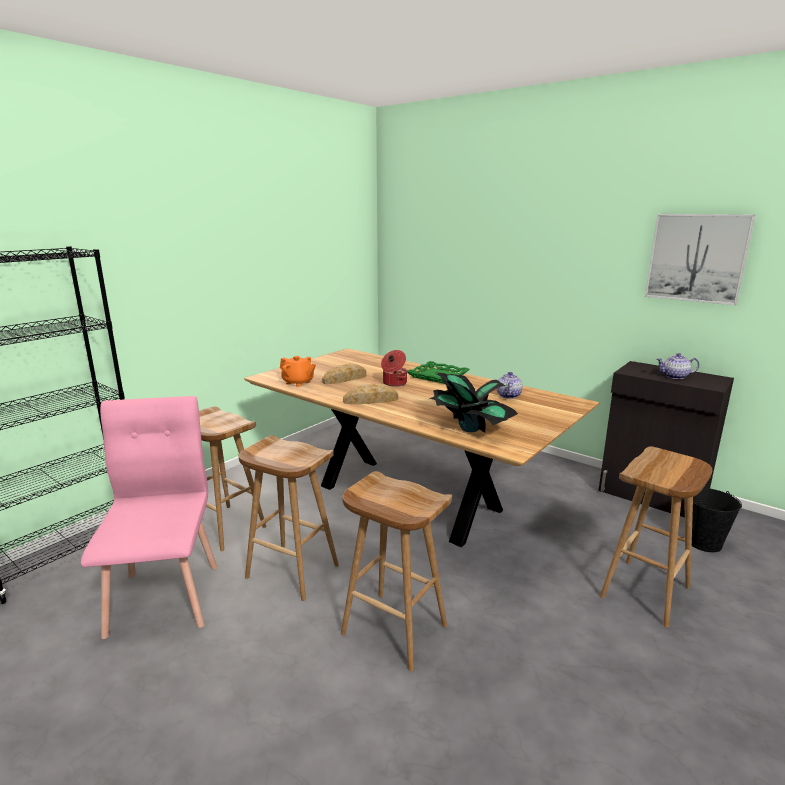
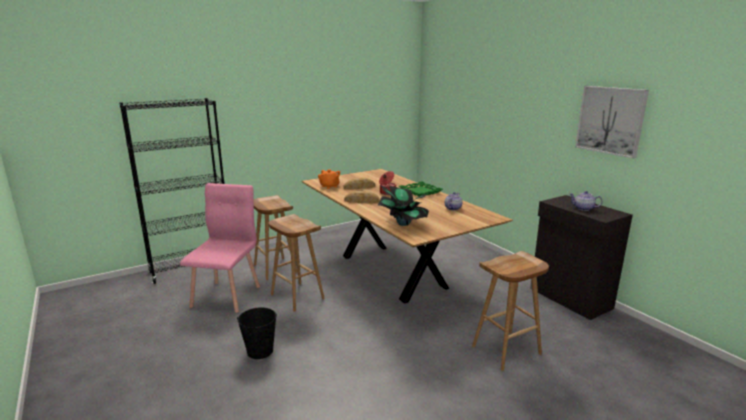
camera: 20 degrees right, 0 degrees up
(392, 629) = (332, 334): brown stool -> none
(703, 542) = (580, 333): black bucket -> black bucket (260, 351)

